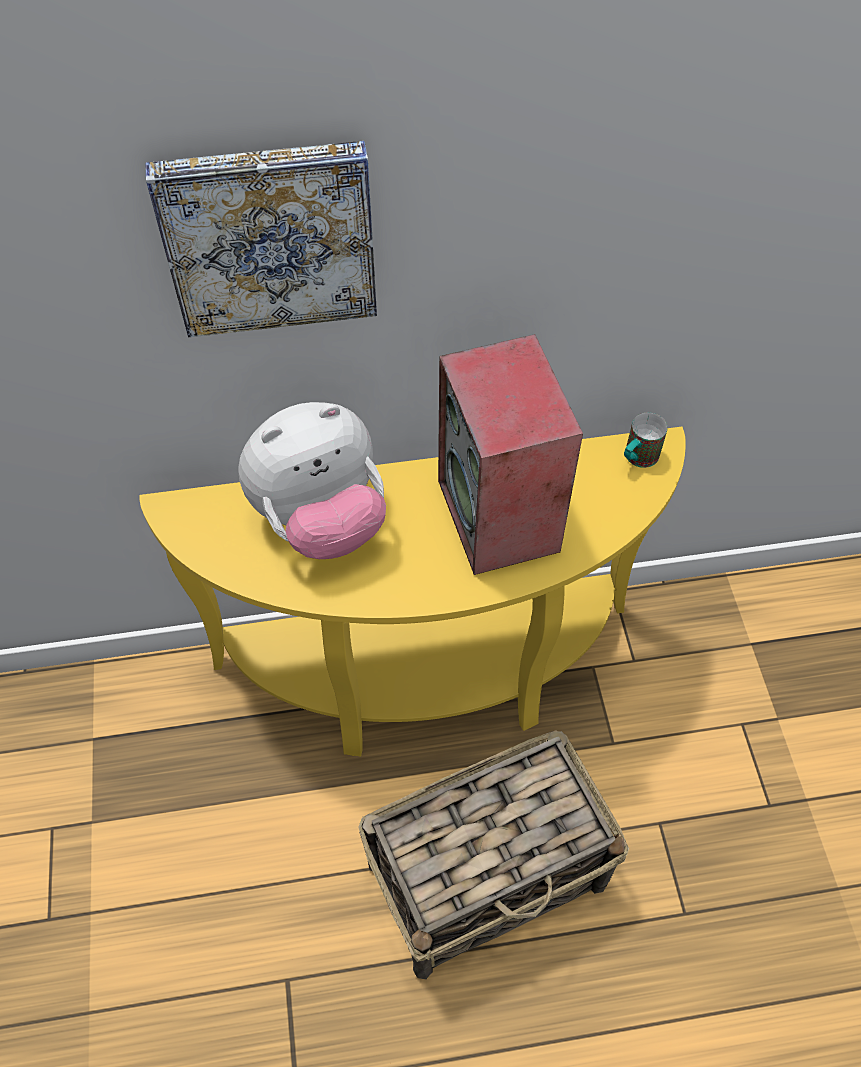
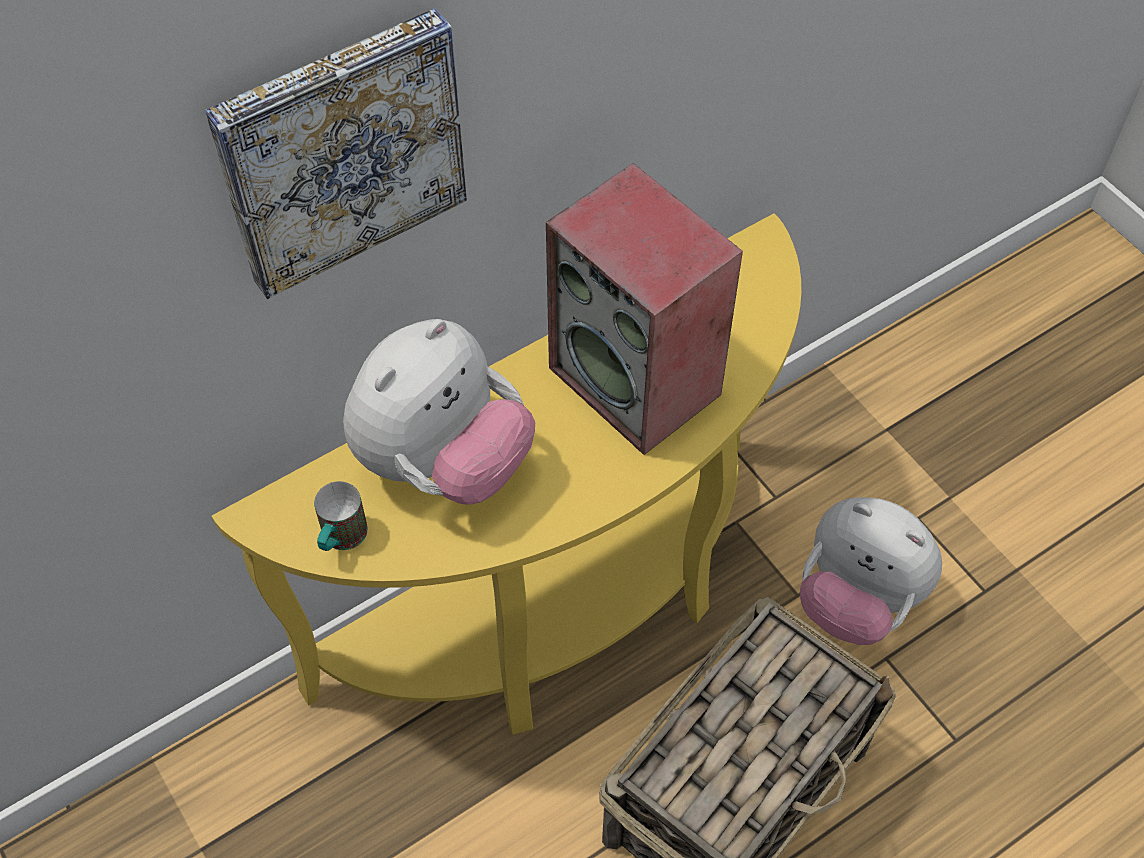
camera: 25 degrees left, 0 degrees up
(637, 459) = (746, 265): mug -> mug (340, 539)
(659, 767) = (856, 599): none -> plush toy

